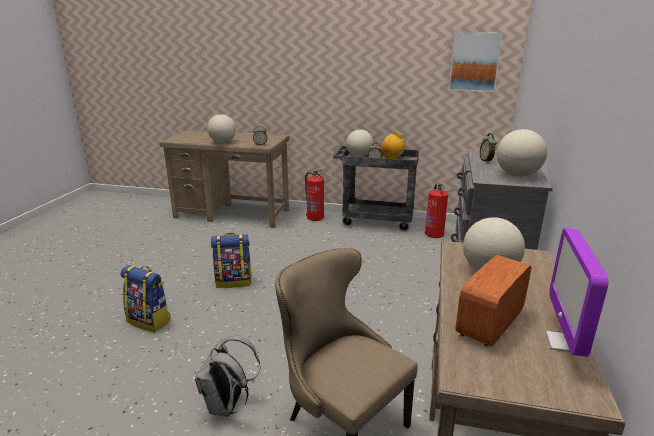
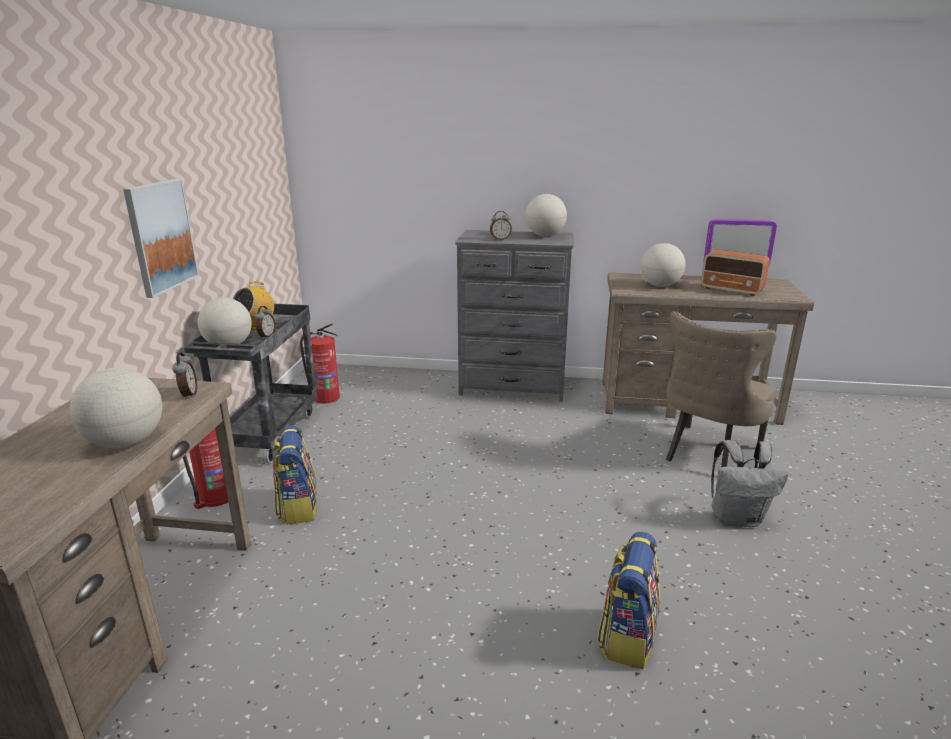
camera: 95 degrees left, 0 degrees up
(234, 281) = (477, 561): backpack -> backpack (297, 507)
(474, 62) = (261, 157): picture -> picture (161, 236)

